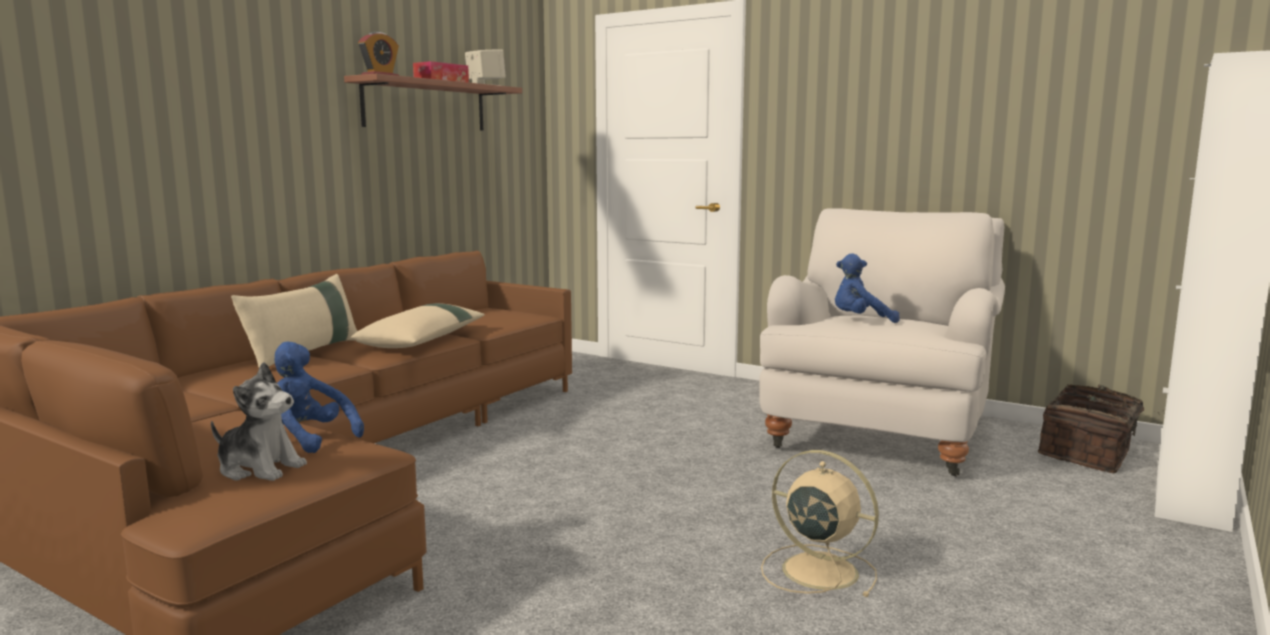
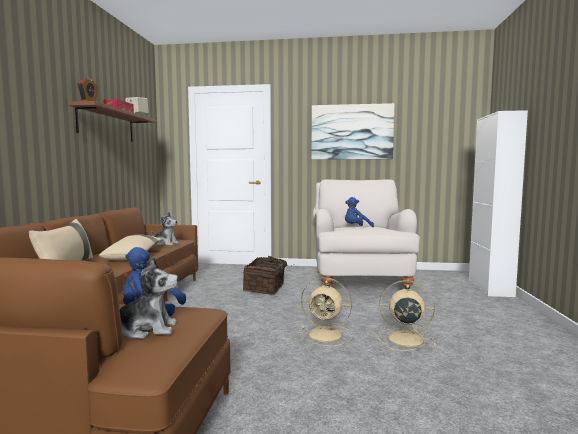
camera: 25 degrees left, 5 degrees down
(499, 322) = (165, 244): none -> plush toy
(678, 532) = (327, 335): none -> beige fan
(913, 99) = (351, 132): none -> picture
(1088, 454) = (440, 277): basket -> basket (265, 288)

